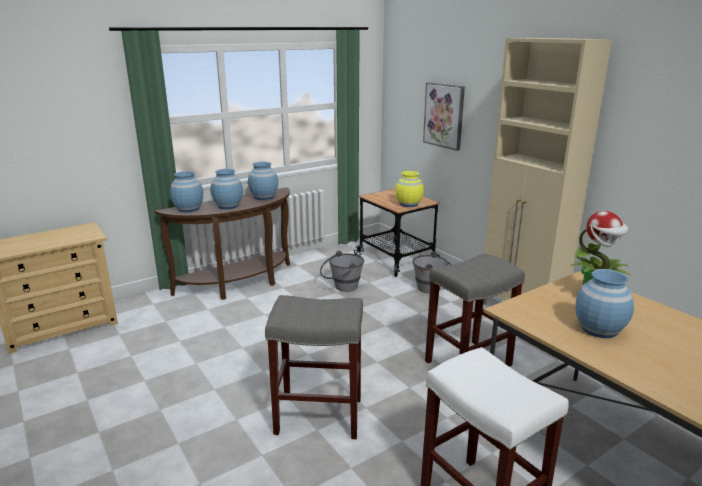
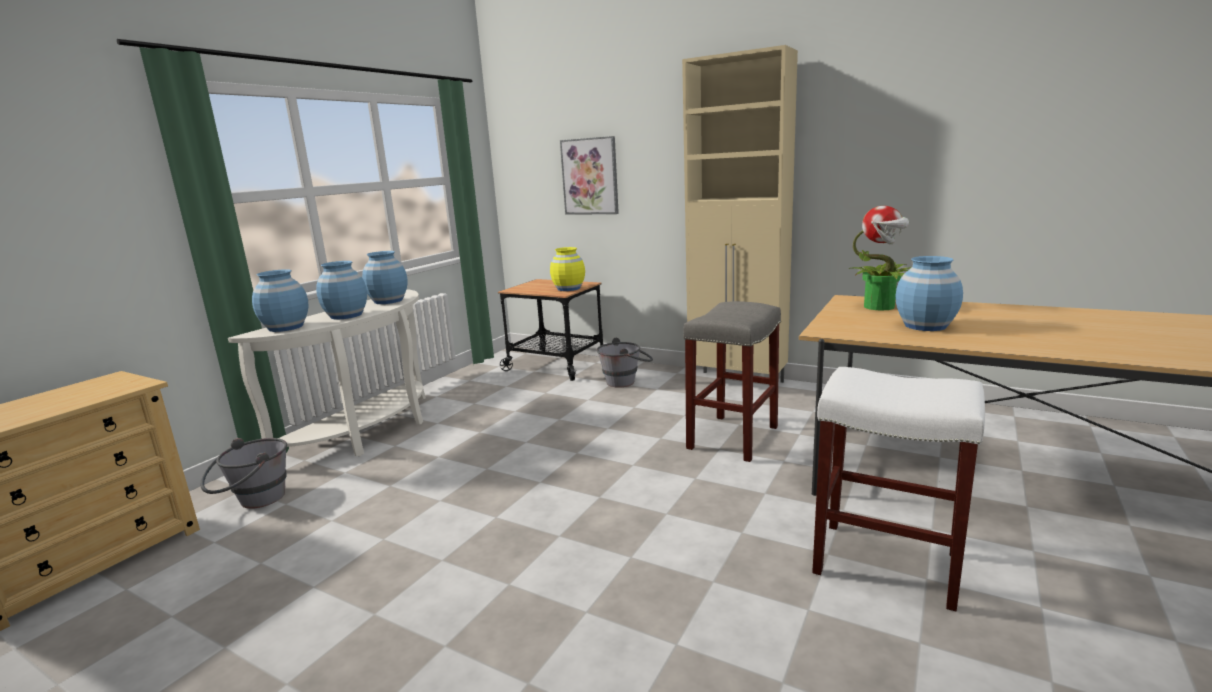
camera: 25 degrees left, 5 degrees down
(239, 284) = (370, 434): brown console table -> white console table
(317, 416) = (617, 542): grey stool -> none
(342, 287) = (517, 405): grey bucket -> grey bucket (254, 502)

